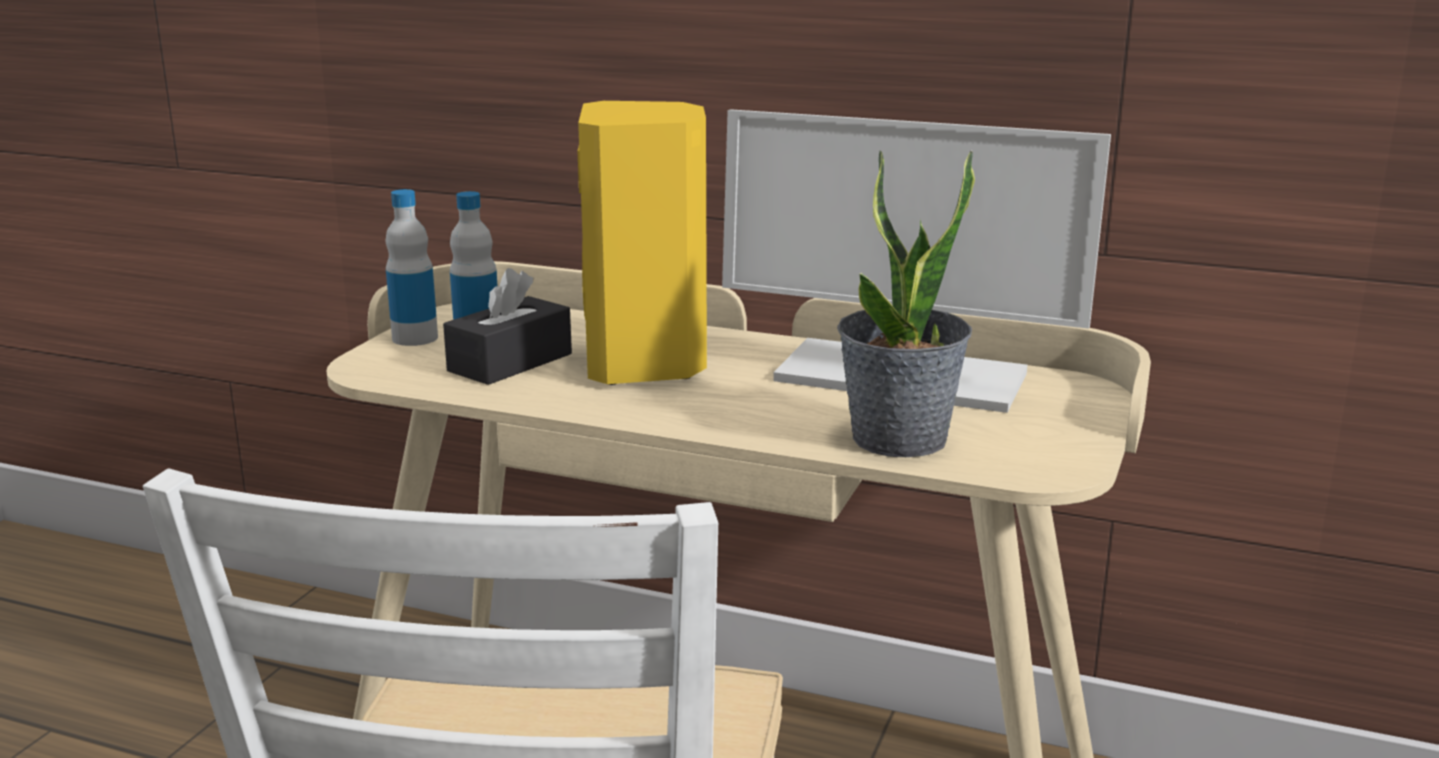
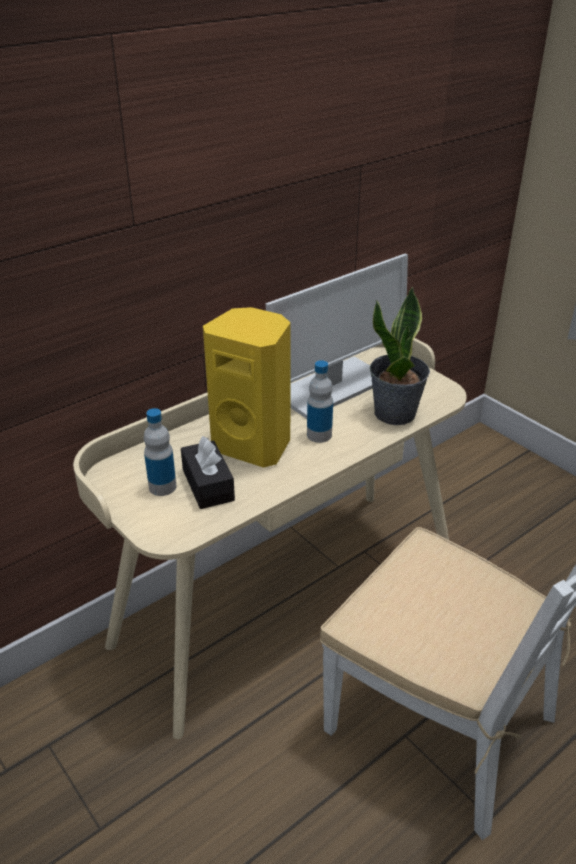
camera: 60 degrees left, 15 degrees up
(415, 338) = (133, 507): bottle -> bottle (319, 435)

